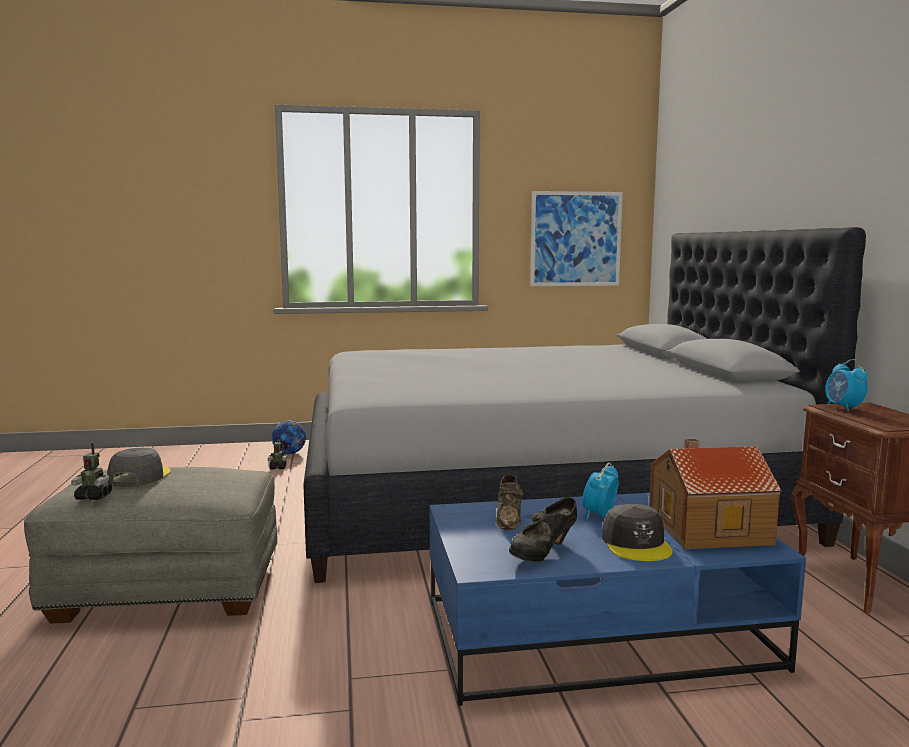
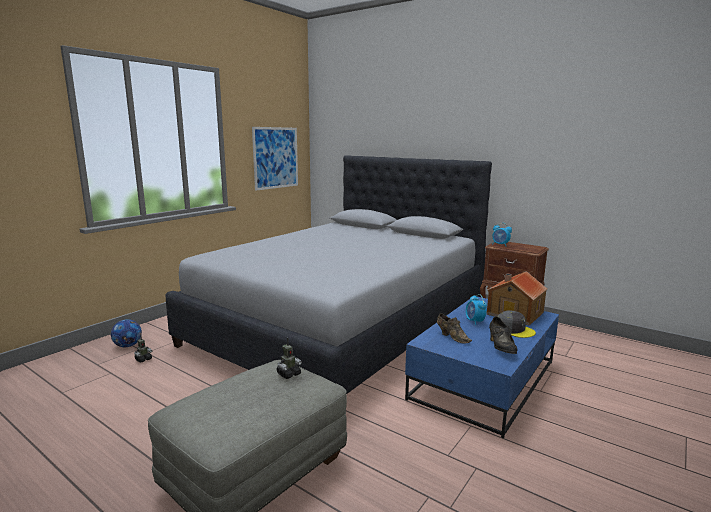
camera: 45 degrees left, 5 degrees up
(94, 497) = (244, 426): toy robot -> toy robot (288, 374)
(139, 477) = (230, 397): grey cap -> none

